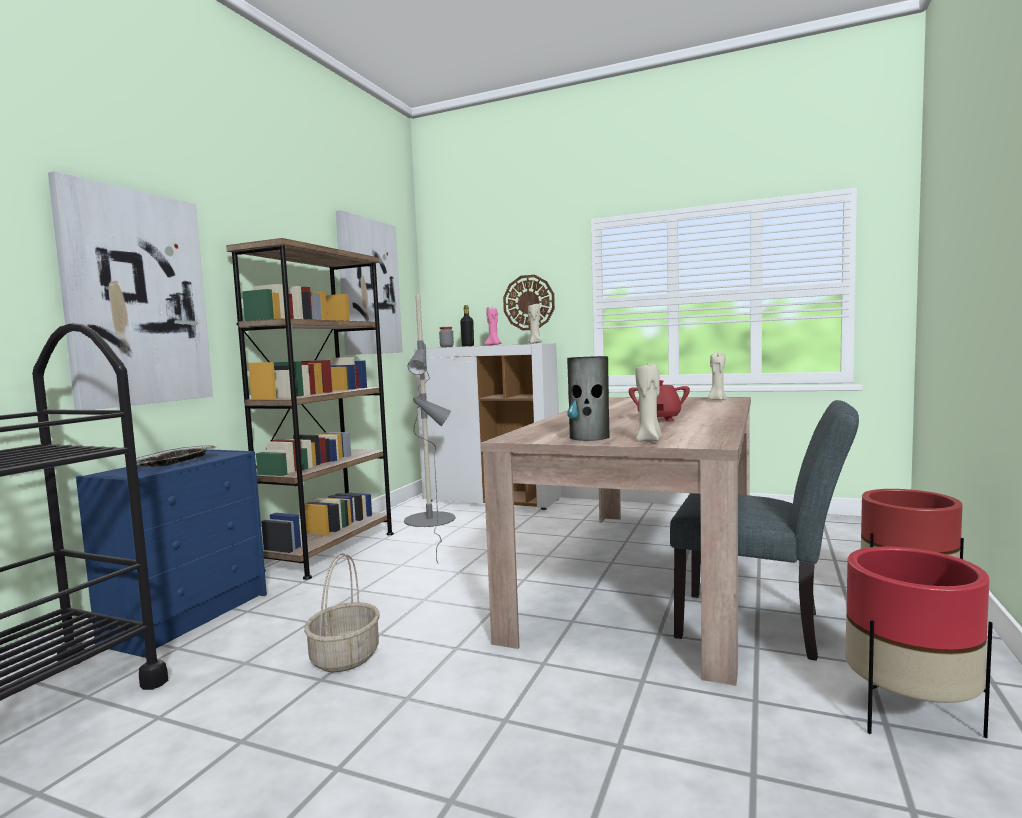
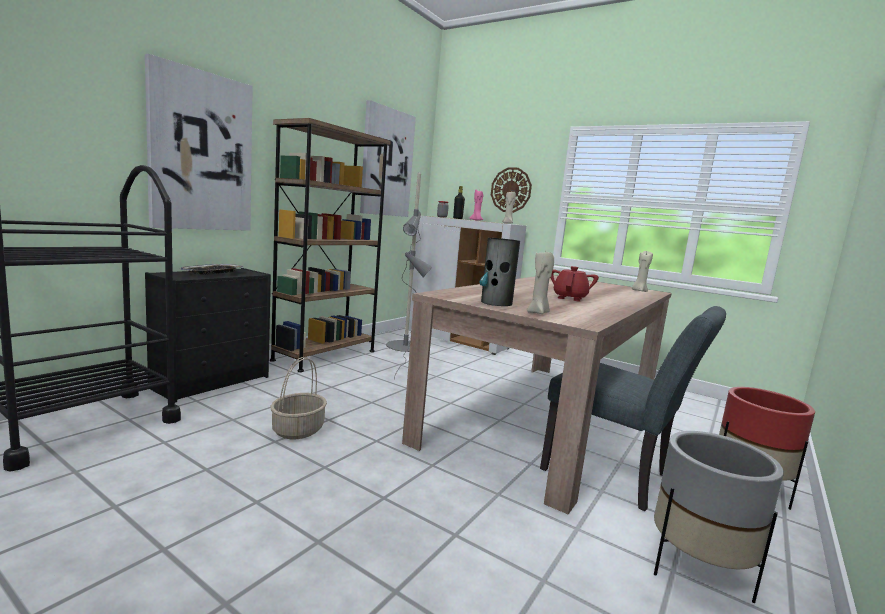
camera: 10 degrees right, 5 degrees up
(190, 617) = (213, 382): blue dresser -> black dresser
(910, 716) = (697, 571): red planter -> grey planter

